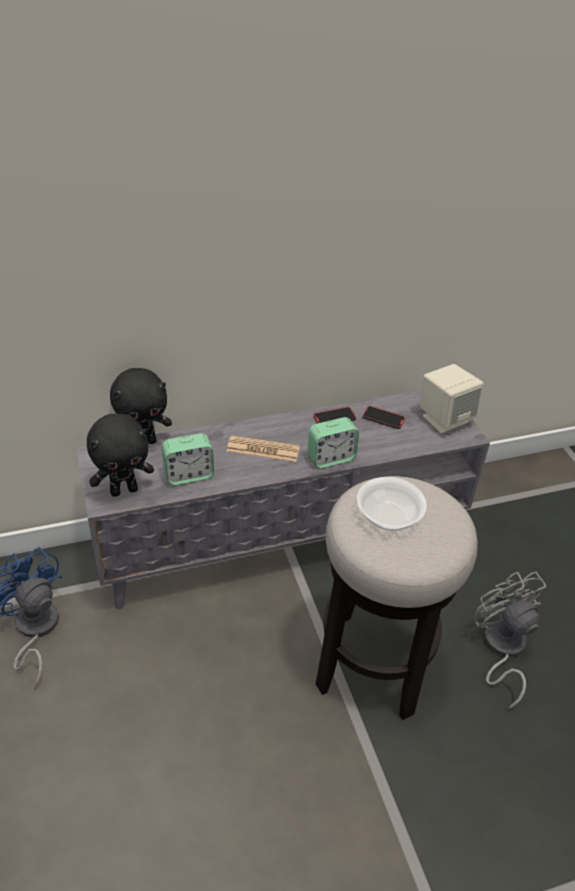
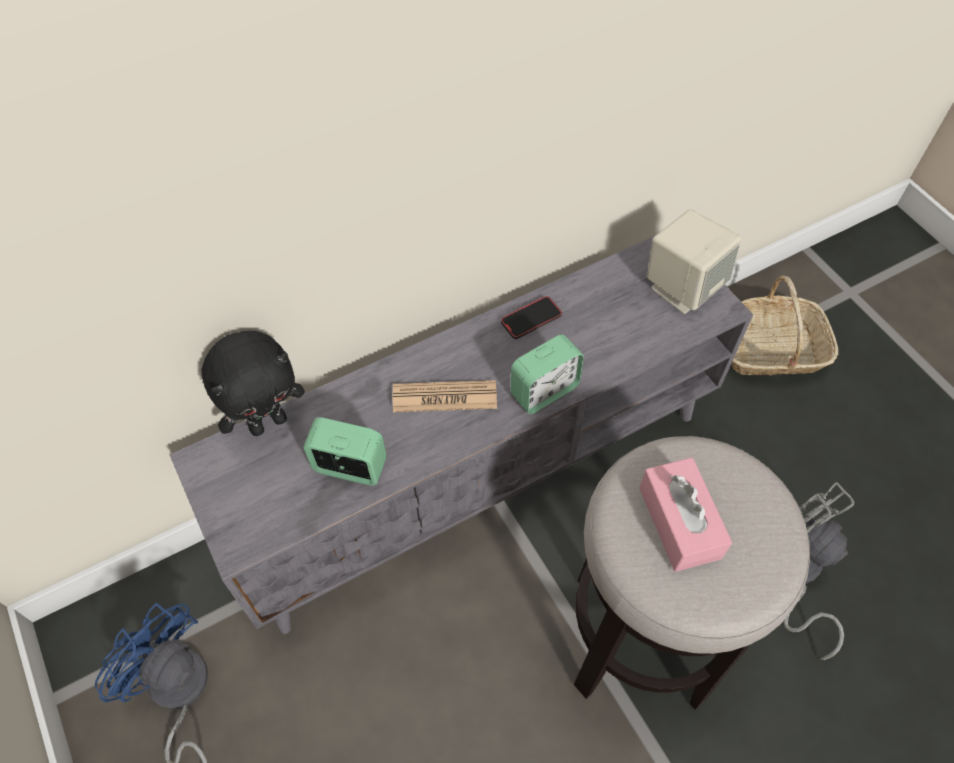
camera: 10 degrees left, 15 degrees up
(124, 490) = (262, 516): black plush toy -> none
(188, 475) = (349, 467): alarm clock -> alarm clock turned 135 degrees counterclockwise
(383, 419) = (599, 305): phone -> none
(389, 516) = (679, 522): bowl -> pink tissue box
(521, 504) = (770, 350): none -> basket

